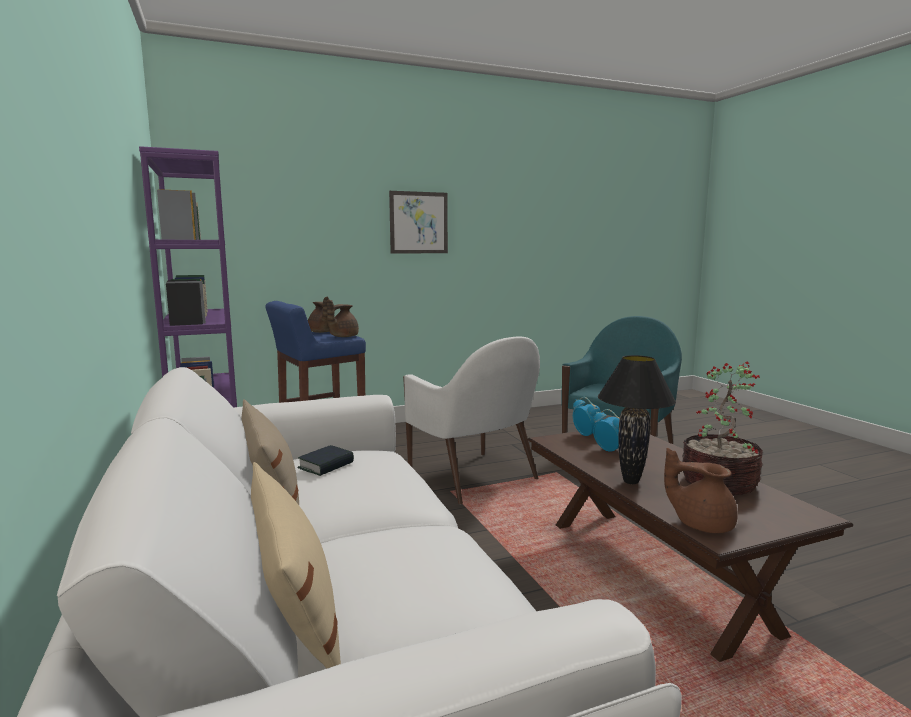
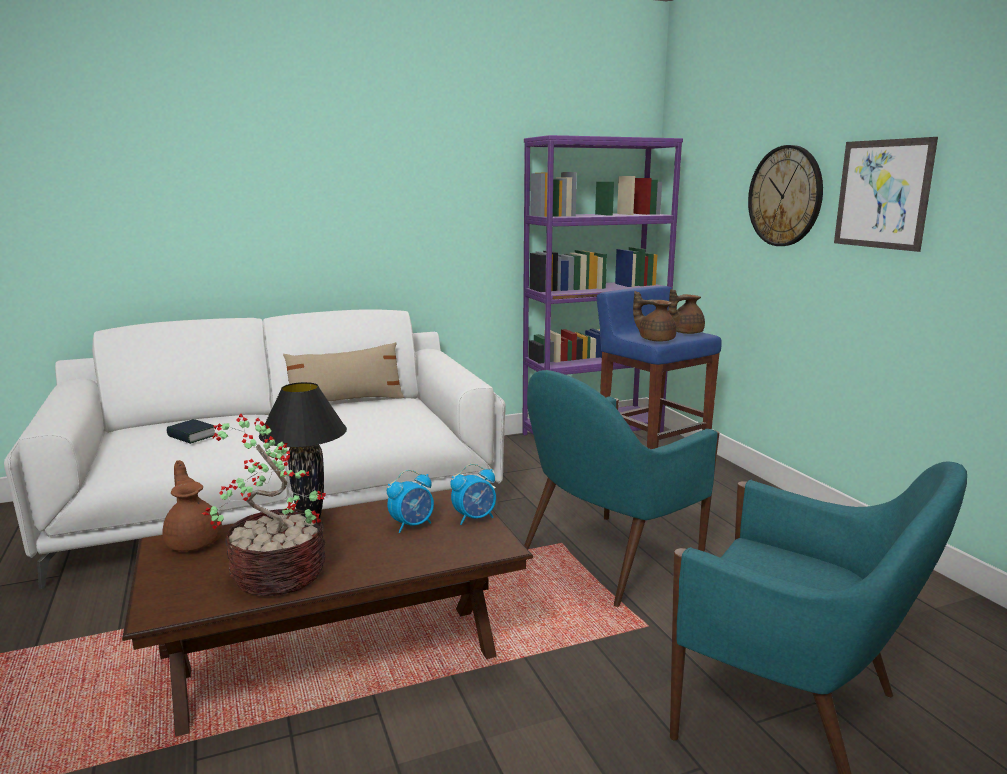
camera: 90 degrees right, 5 degrees up
(293, 608) = (195, 419): beige pillow -> none
(326, 465) = (383, 407): book -> book (192, 436)
(341, 224) = (785, 196): none -> wall clock
(474, 478) = (607, 559): white armchair -> turquoise armchair
(701, 524) = (194, 541): brown teapot -> brown teapot turned 60 degrees counterclockwise

